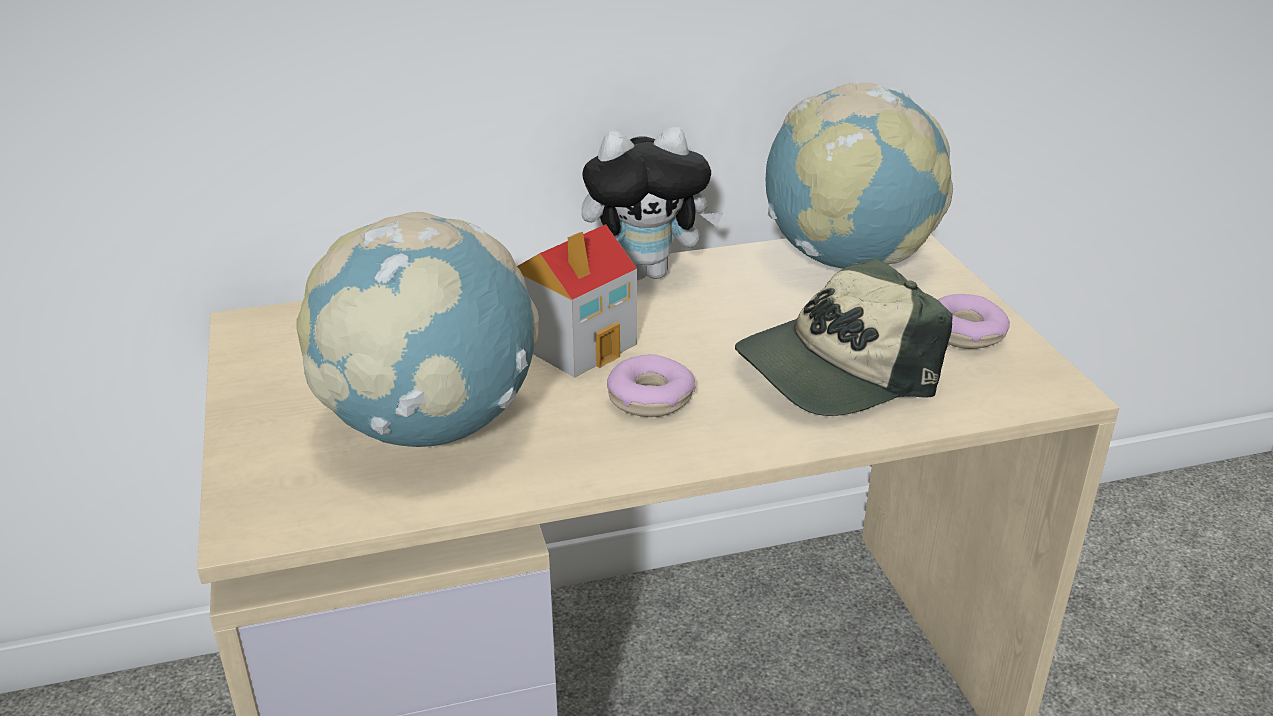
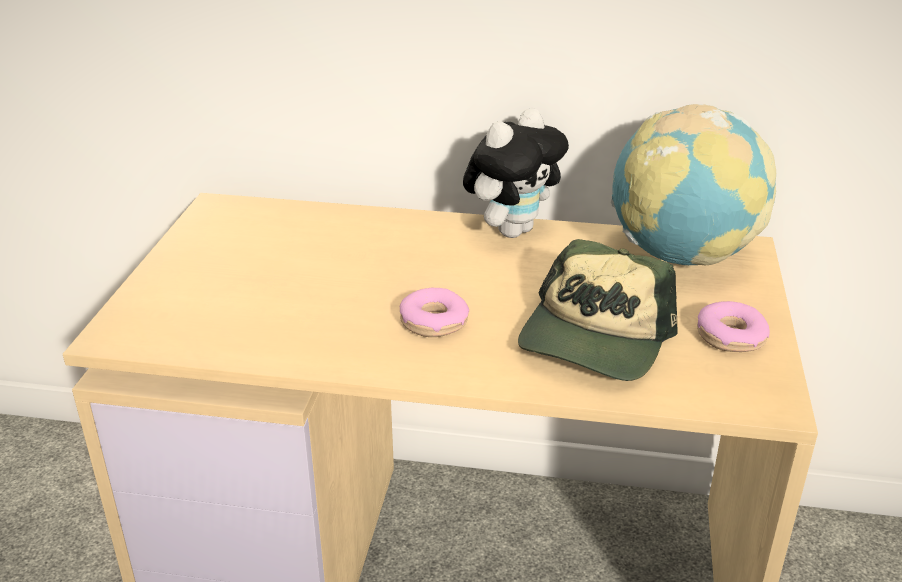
camera: 25 degrees right, 0 degrees up
(430, 426) = (270, 302): globe -> none
(577, 343) = (416, 270): toy house -> none
(647, 272) = (512, 230): plush toy -> plush toy turned 60 degrees counterclockwise
(836, 370) = (595, 338): cap -> cap turned 60 degrees counterclockwise

